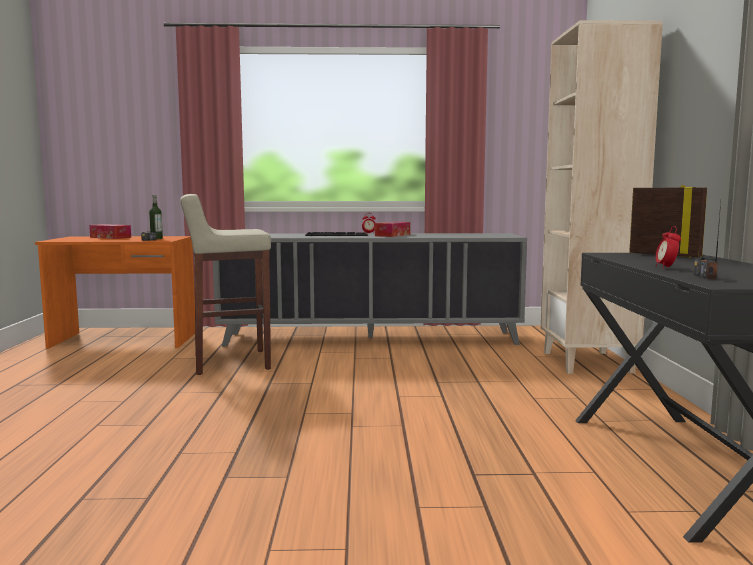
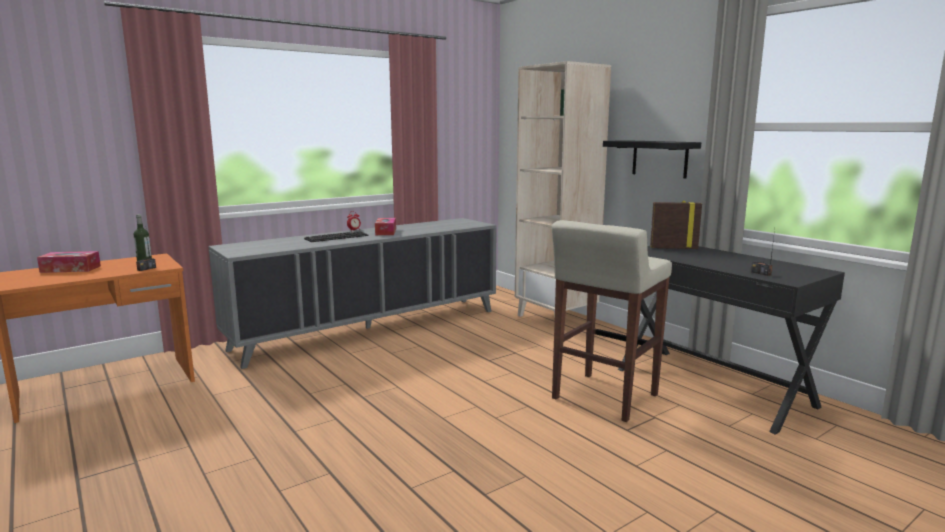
camera: 35 degrees left, 5 degrees up
(229, 362) = (284, 385): beige stool -> beige stool (604, 397)
(666, 267) = (718, 265): alarm clock -> none
(705, 138) = (659, 158): none -> black shelf

